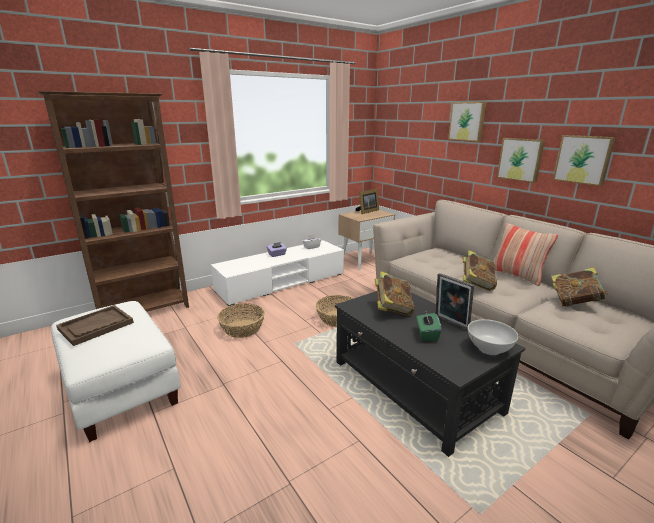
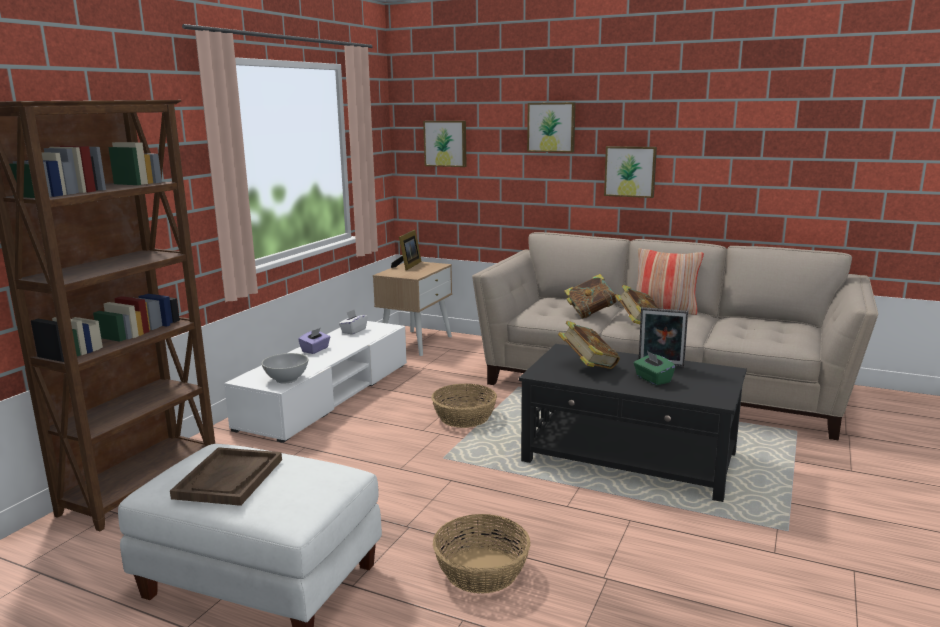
camera: 30 degrees left, 5 degrees down
(242, 328) = (345, 462): basket -> basket (481, 571)
(489, 349) = (720, 376): white bowl -> white bowl (287, 379)
(574, 302) = (742, 323): book -> book (590, 314)
(583, 159) = (703, 166): picture -> picture (446, 143)

